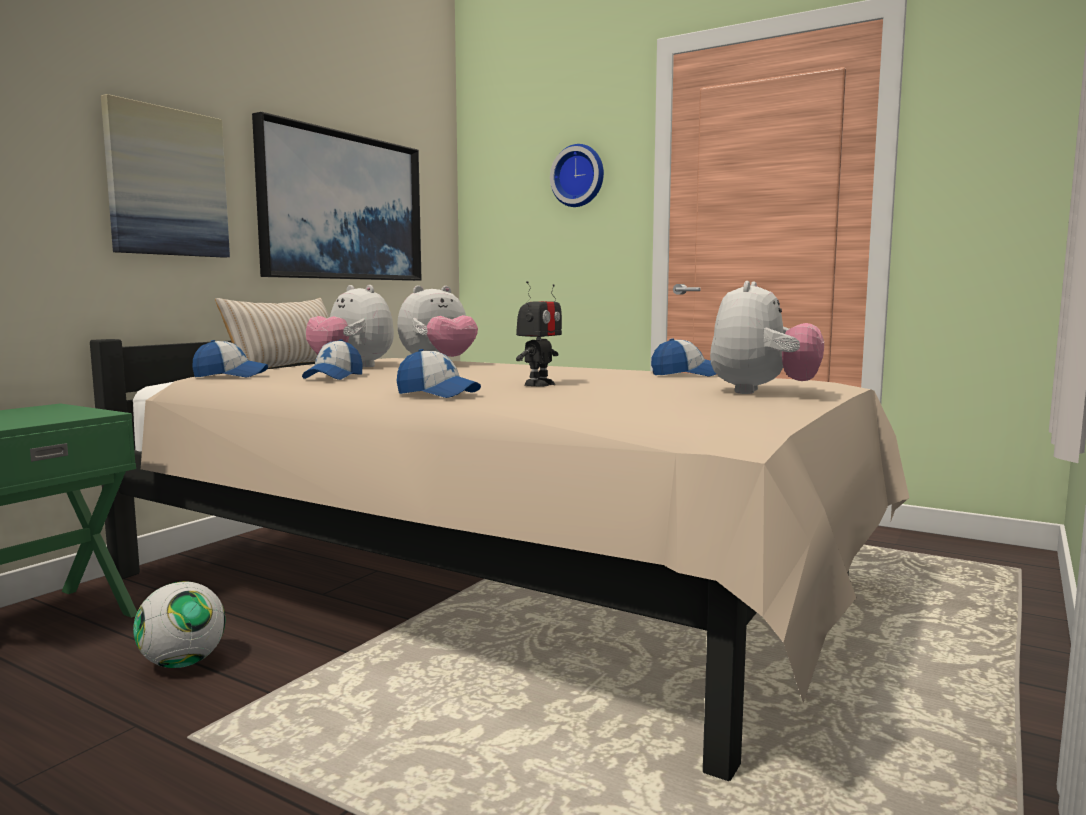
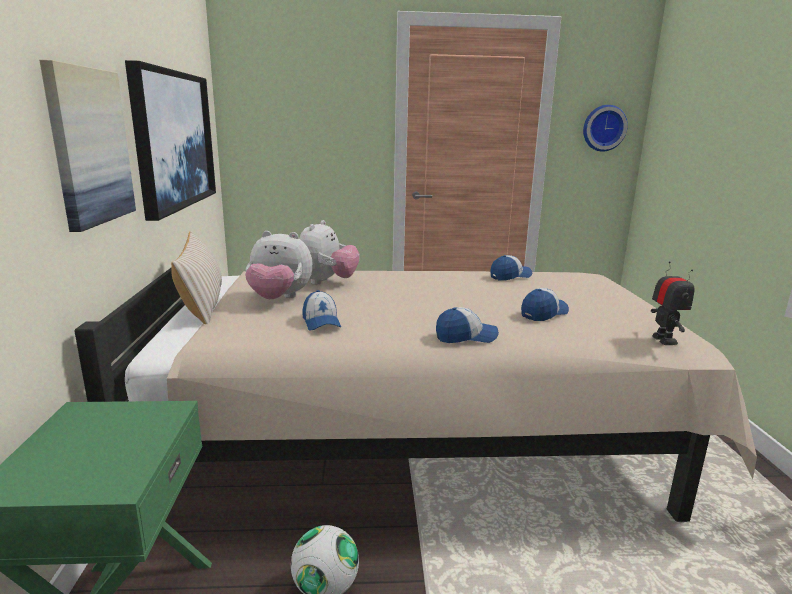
camera: 35 degrees left, 10 degrees up
(230, 376) = (224, 335): cap -> cap (544, 313)
(539, 384) = (482, 308): toy robot -> toy robot (664, 340)
(579, 176) = (333, 108): wall clock -> wall clock (603, 128)
(762, 392) = (602, 296): plush toy -> none

